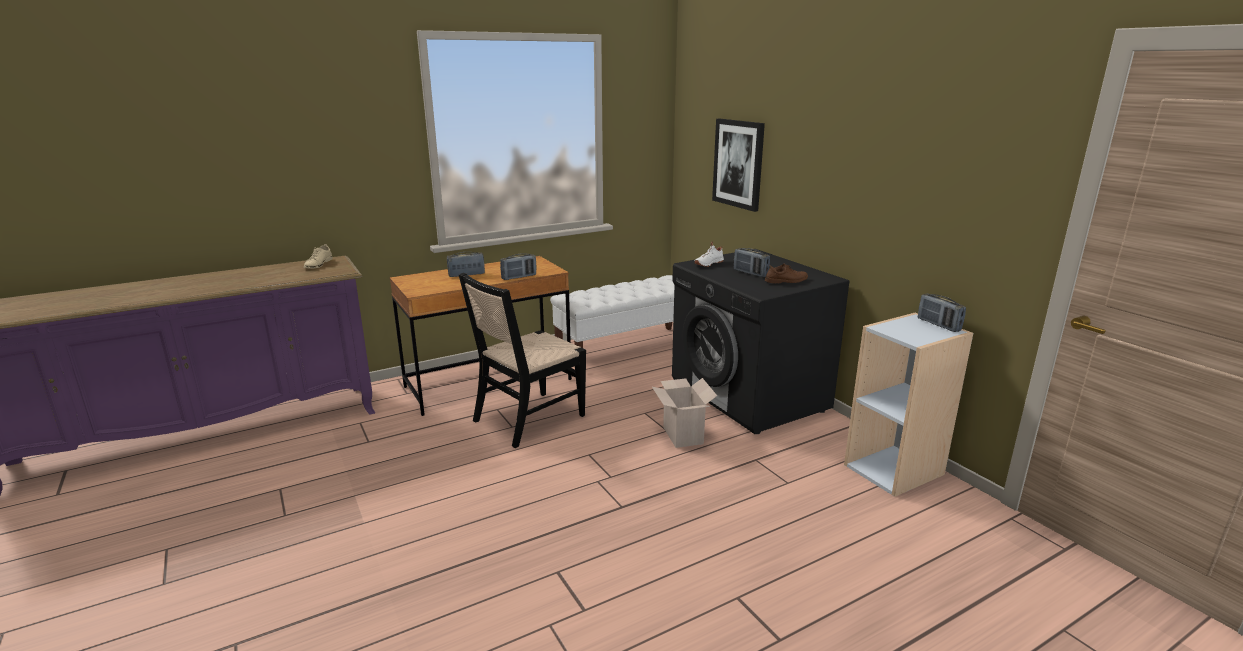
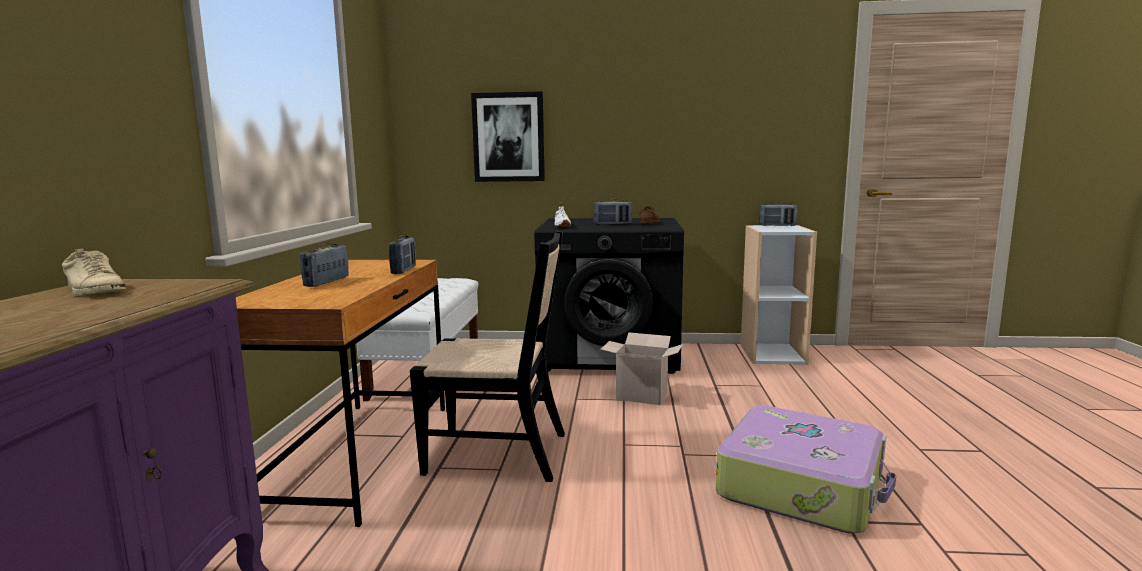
camera: 55 degrees left, 10 degrees down
(529, 419) = (497, 454): chair -> chair turned 75 degrees counterclockwise
(596, 543) = (802, 486): none -> suitcase

